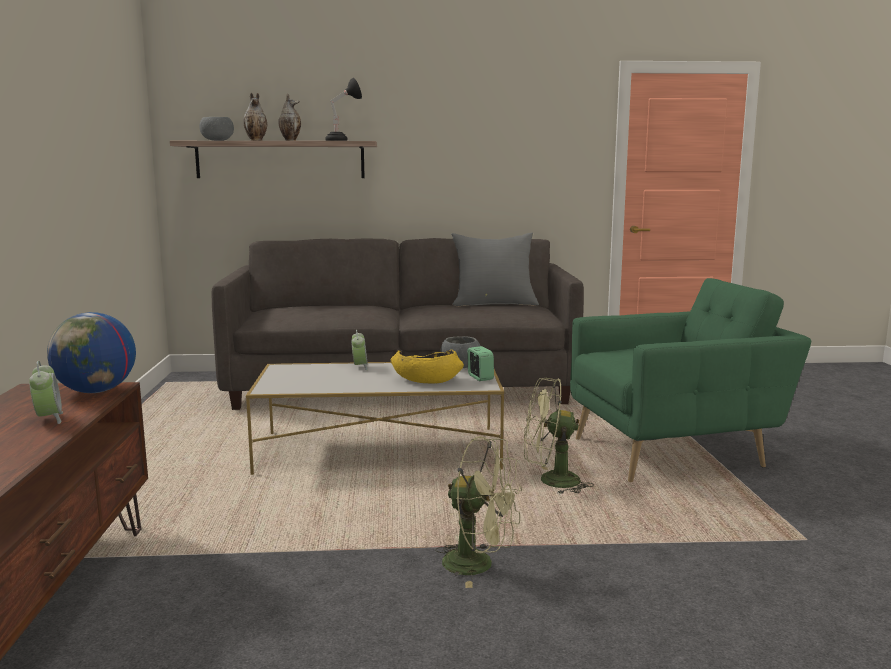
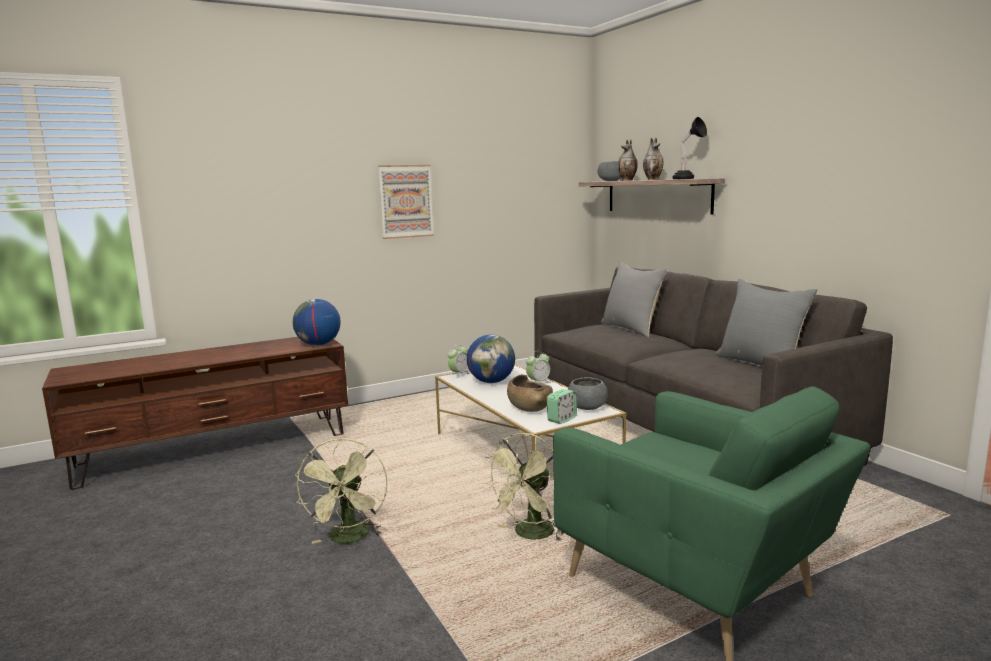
camera: 65 degrees right, 0 degrees up
(36, 154) = (406, 201): none -> picture
(48, 419) = (267, 350): alarm clock -> alarm clock (459, 374)
(320, 305) = (632, 329): none -> grey pillow
(321, 379) = (491, 382): none -> globe
(426, 380) = (529, 406): yellow bowl -> brown bowl
(550, 481) = (530, 535): green fan -> green fan turned 120 degrees counterclockwise

